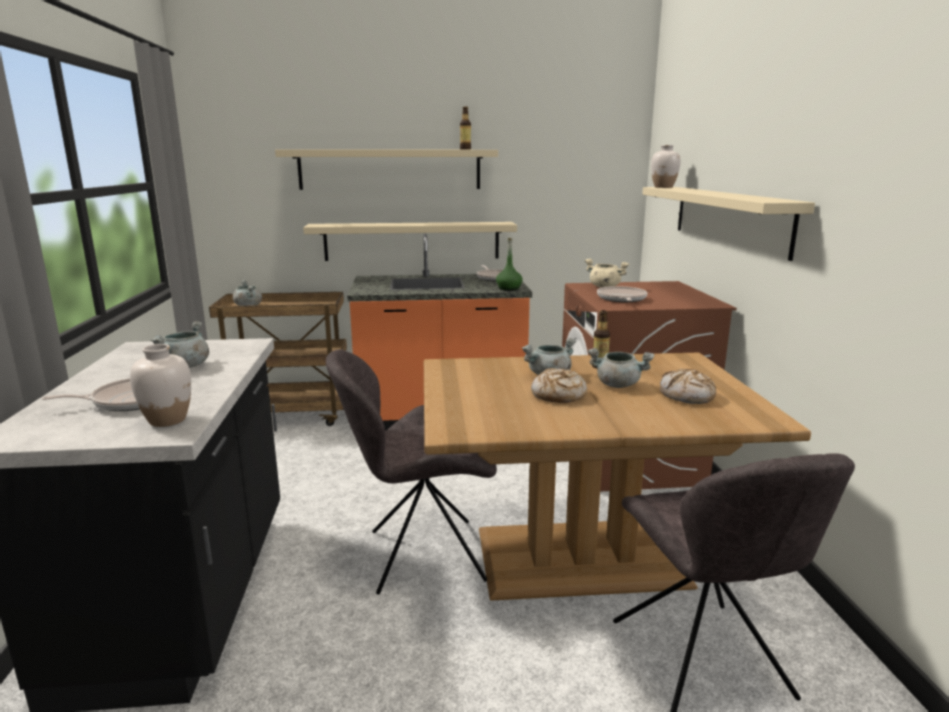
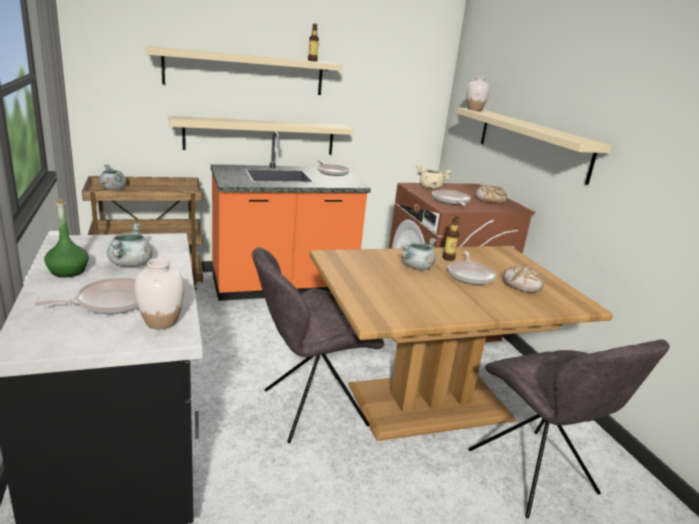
camera: 15 degrees left, 5 degrees up
(509, 288) = (350, 184): green bottle -> green bottle (68, 271)
(558, 395) = (433, 285): bread -> bread (489, 200)
(618, 385) = (470, 275): grey cooking pot -> frying pan

